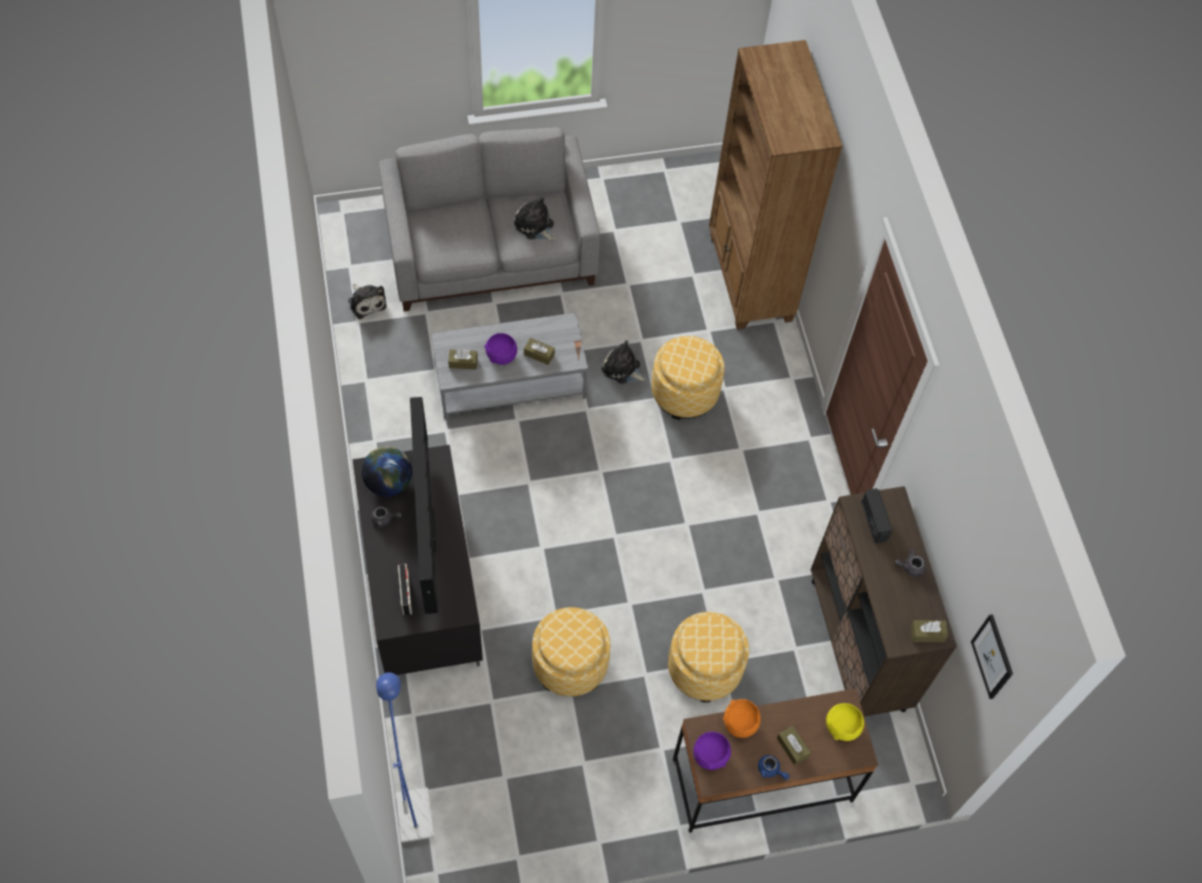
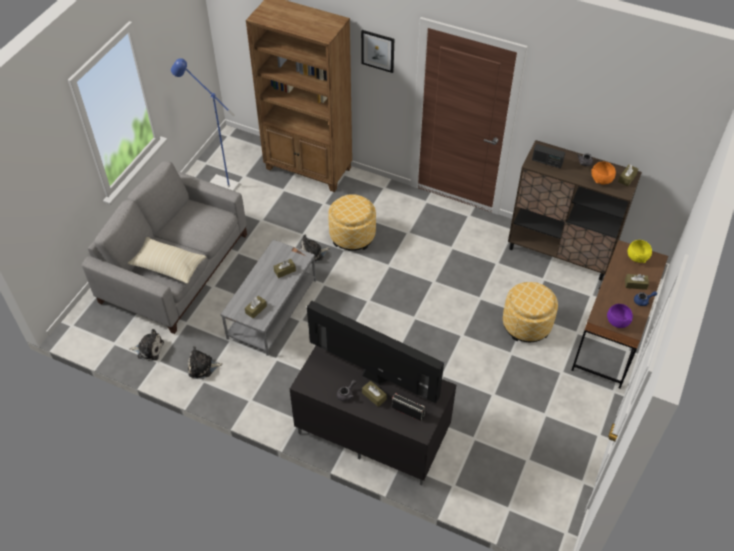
camera: 50 degrees left, 10 degrees down
(389, 482) = (323, 378): globe -> none
(402, 548) = (374, 396): none -> brown tissue box
(413, 805) = (513, 520): blue floor lamp -> blue floor lamp (218, 184)
(448, 240) = (168, 266): none -> beige pillow
(502, 356) = (269, 288): purple bowl -> none
(535, 226) = (201, 222): plush toy -> plush toy (202, 367)
(570, 663) = (478, 385): ottoman -> none
(740, 724) = (607, 298): orange bowl -> orange bowl (601, 180)
(993, 656) = (677, 145): picture -> picture (378, 51)

